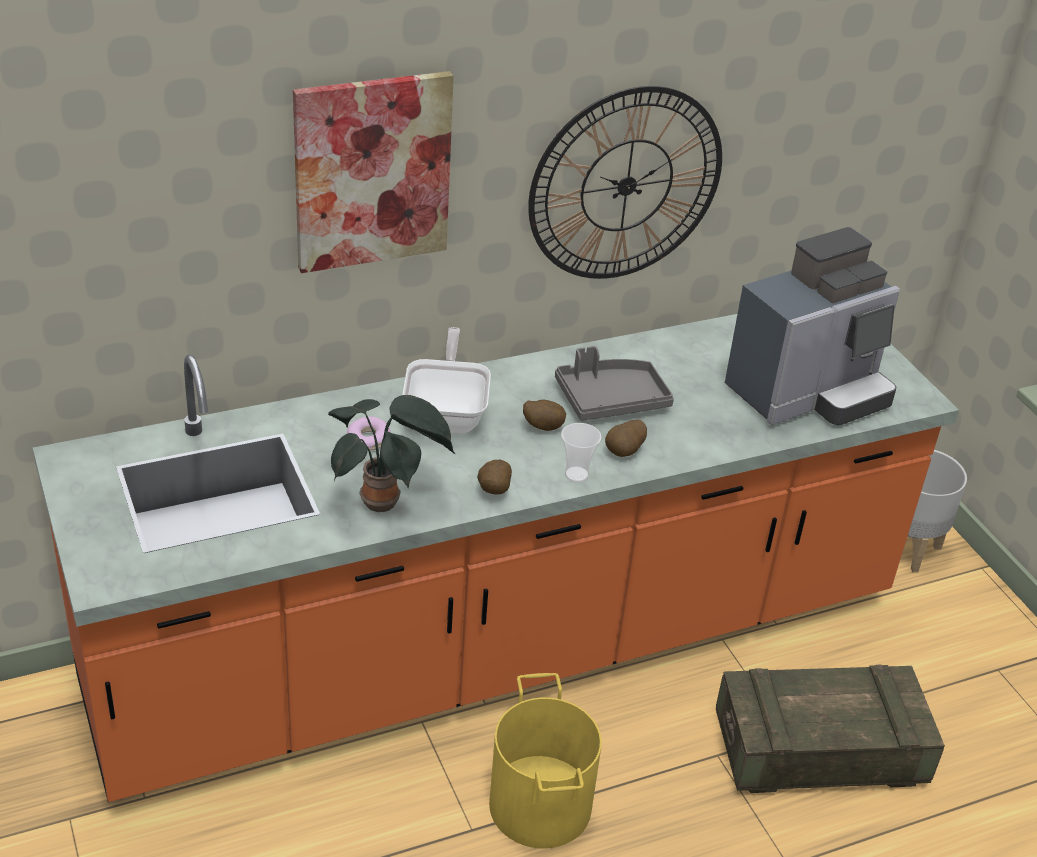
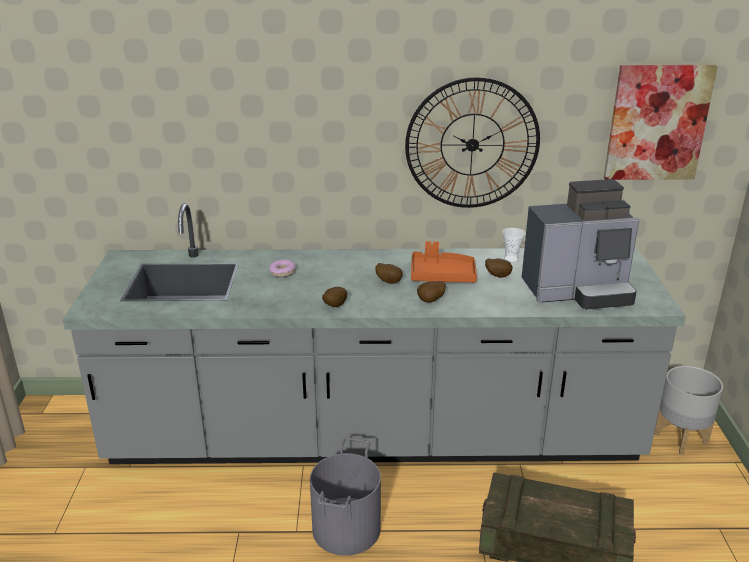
camera: 25 degrees right, 10 degrees down
(372, 171) = (302, 111): picture -> picture (657, 123)
(385, 502) = (267, 301): potted plant -> none
(447, 413) = (337, 267): frying pan -> none
(500, 645) = (374, 436): orange counter -> grey counter
(542, 805) = (347, 529): yellow bucket -> grey bucket
(576, 474) = (391, 307): cup -> cup (511, 259)
(610, 399) = (442, 276): grey tray -> orange tray
(687, 385) = (497, 276): none -> potato

